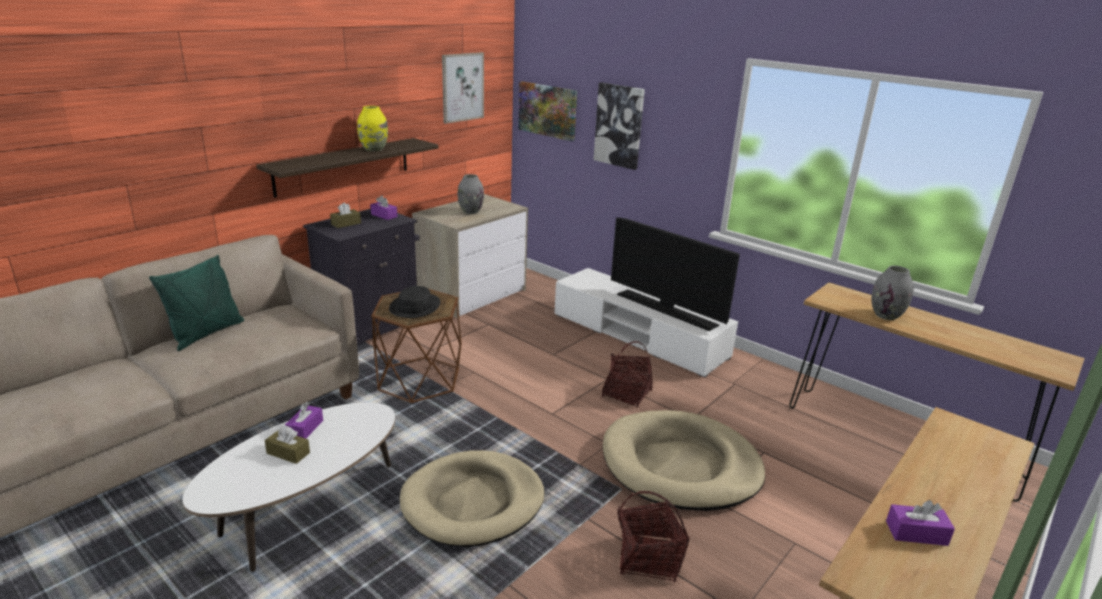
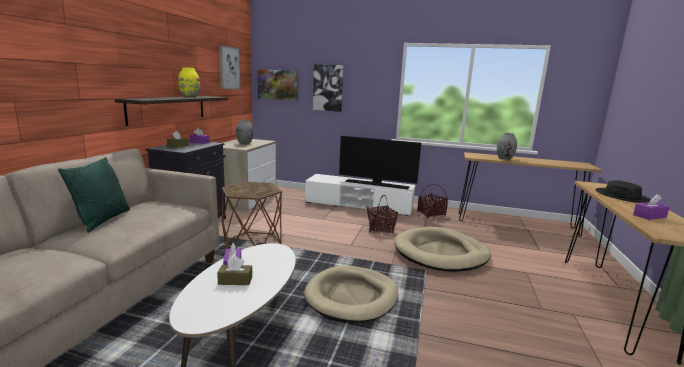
camera: 25 degrees left, 10 degrees down
(415, 306) = (252, 189): black hat -> black hat (622, 196)
(648, 559) = (473, 297): basket -> basket (431, 214)

